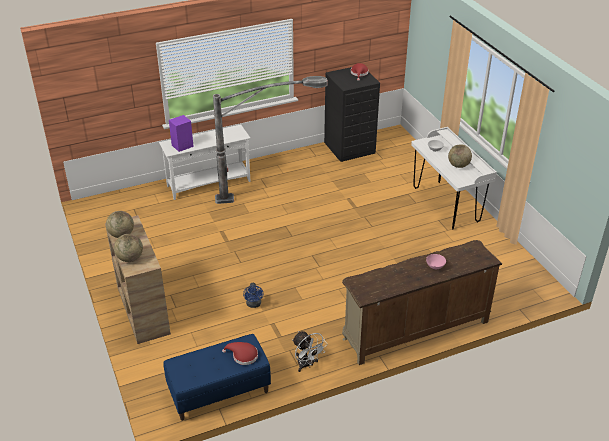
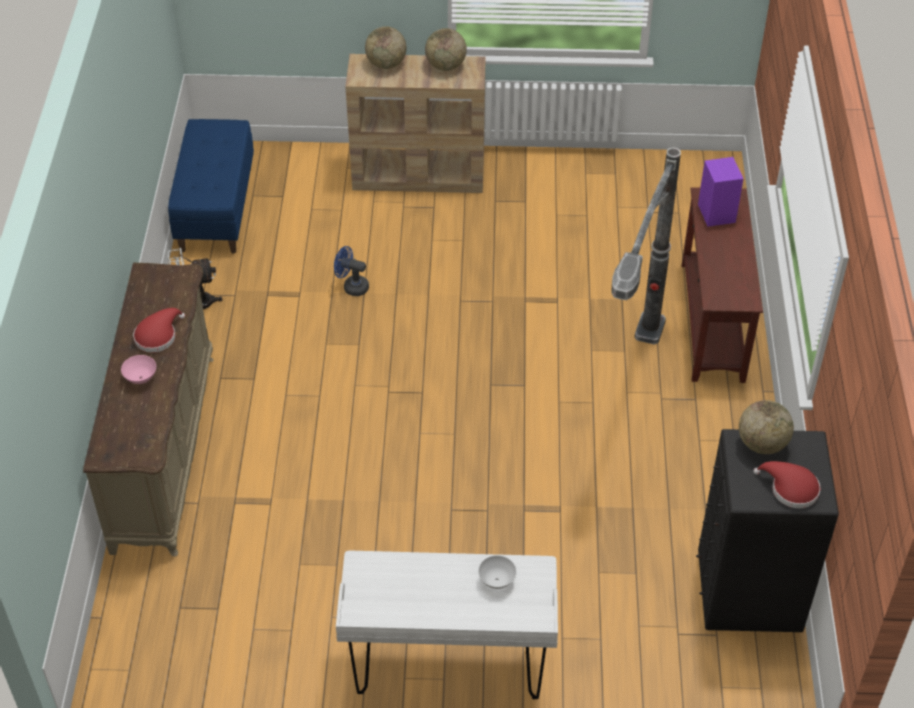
camera: 115 degrees right, 10 degrees up
(209, 183) = (712, 322): white console table -> brown console table
(243, 356) = (199, 187): red hat -> red hat (158, 336)
(458, 165) = (417, 593): globe -> globe (762, 444)

